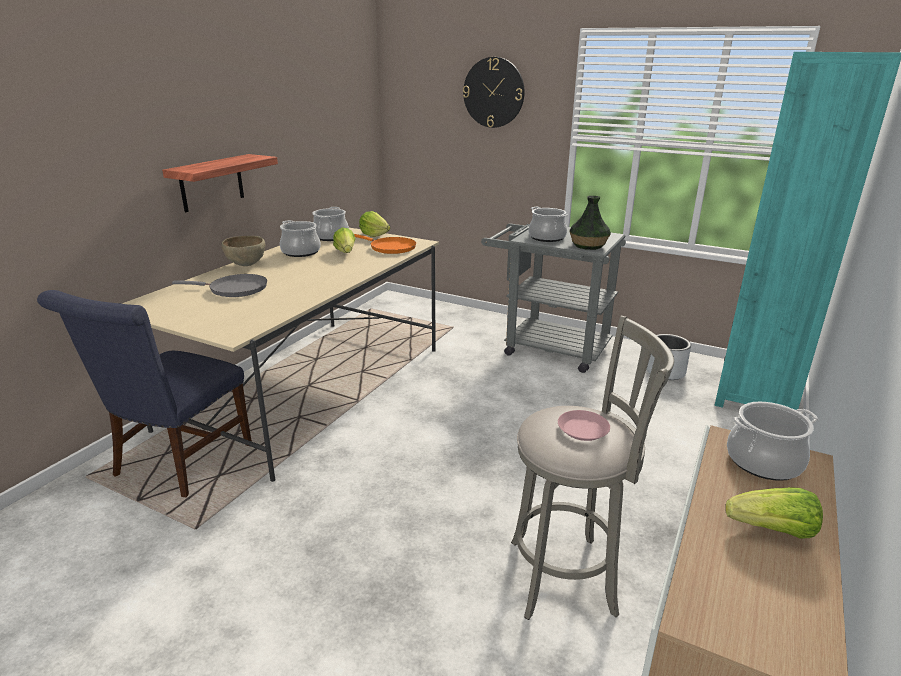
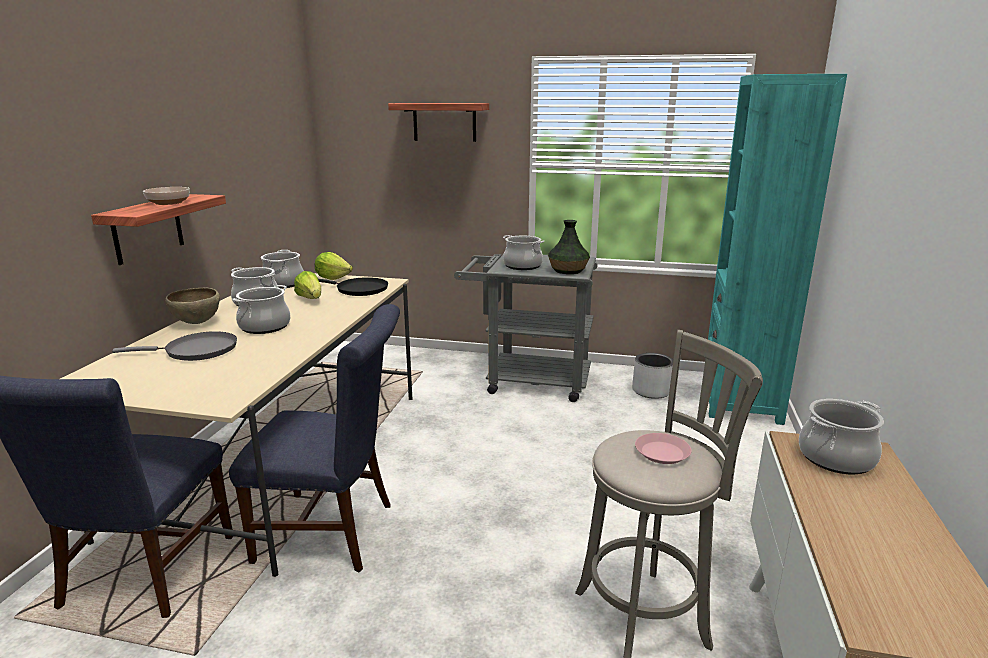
camera: 15 degrees left, 5 degrees down
(227, 161) = (169, 202): none -> bowl
(296, 274) = (264, 326): none -> cooking pot
(329, 454) = (334, 532): none -> blue chair
(390, 248) = (359, 290): orange frying pan -> black frying pan
(493, 92) = (444, 122): wall clock -> shelf
(773, 531) = (884, 523): lettuce -> none

